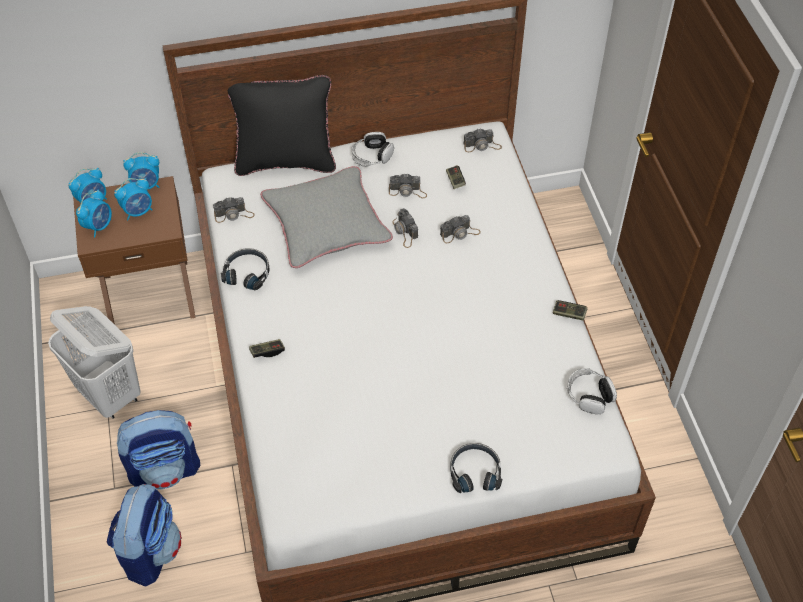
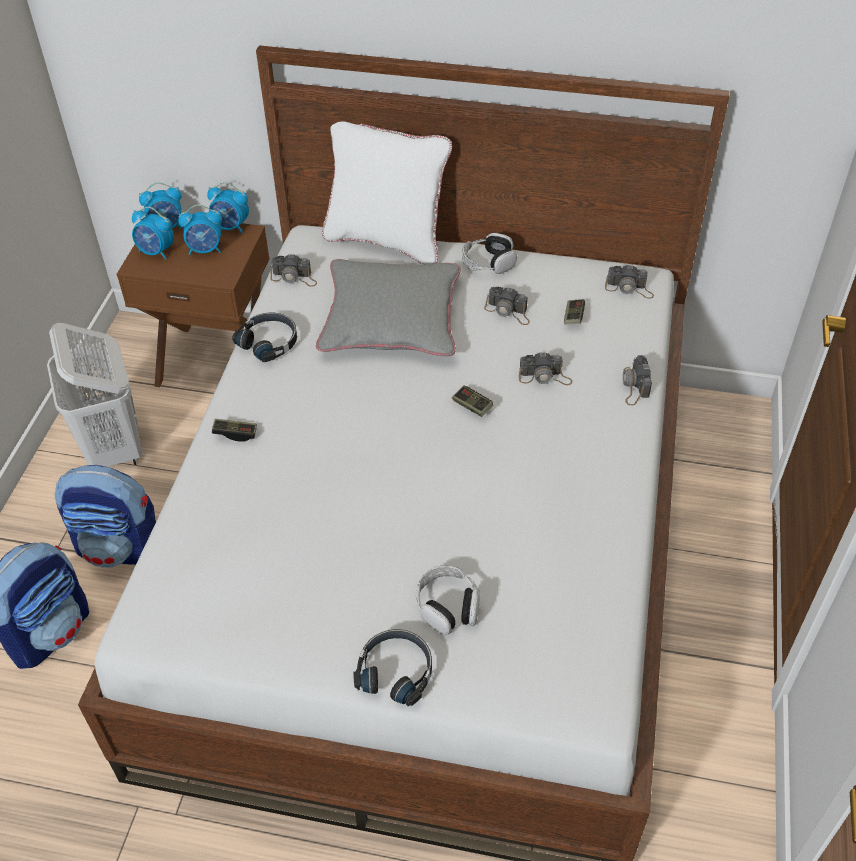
camera: 25 degrees right, 5 degrees down
(99, 226) = (156, 252): alarm clock -> alarm clock turned 60 degrees clockwise
(285, 161) = (386, 240): black pillow -> white pillow
(405, 232) = (478, 355): camera -> camera (634, 386)
(569, 314) = (635, 517): game controller -> game controller (472, 406)
(589, 395) = (606, 631): headphones -> headphones (448, 606)

